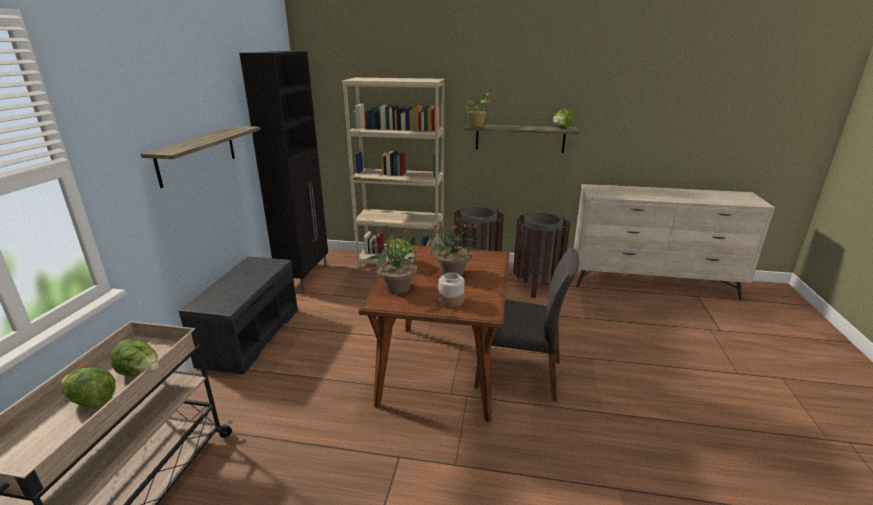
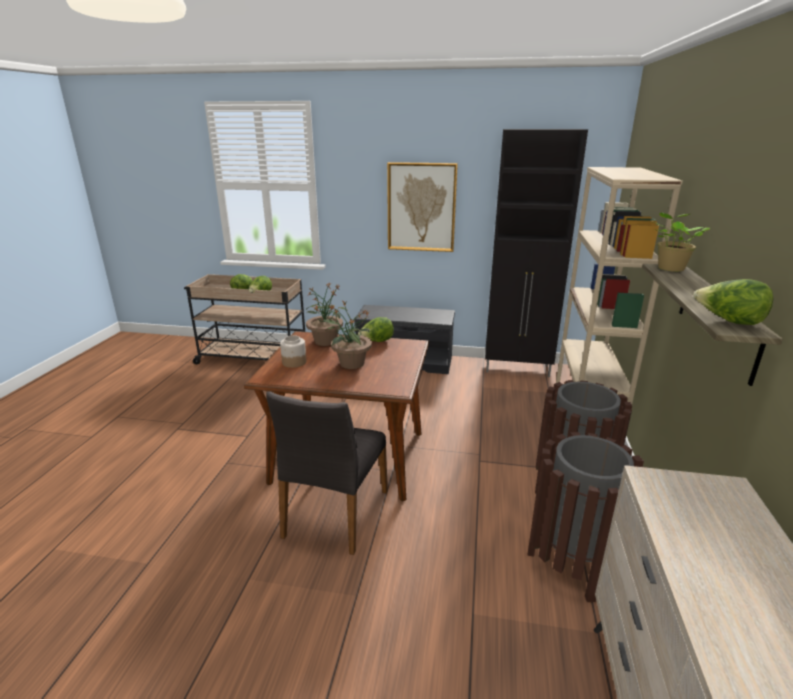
camera: 90 degrees right, 0 degrees up
(197, 155) = (421, 207): shelf -> picture

